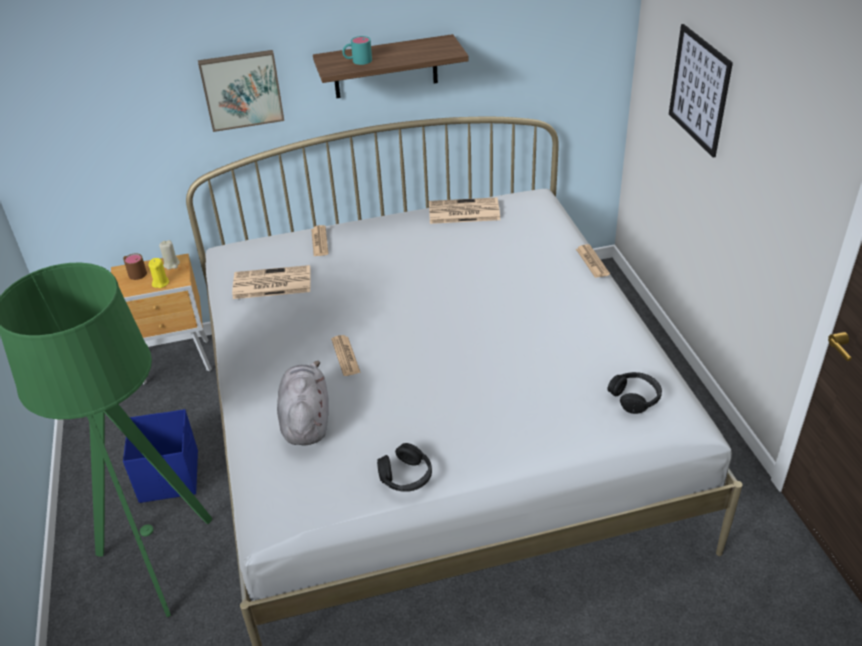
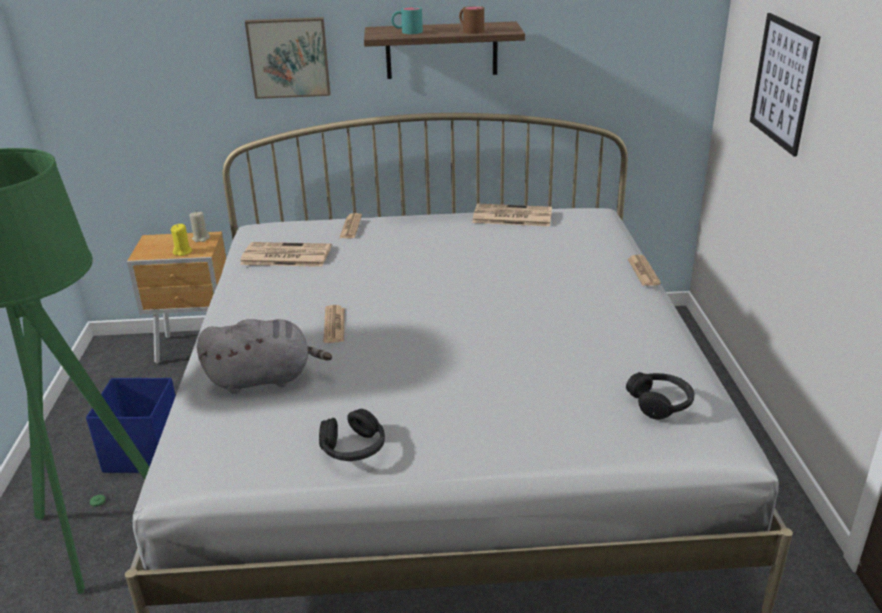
camera: 10 degrees right, 10 degrees down
(135, 272) = (162, 241): brown mug -> brown mug (470, 30)
(306, 420) = (264, 378): grey plush toy -> grey plush toy turned 75 degrees clockwise

